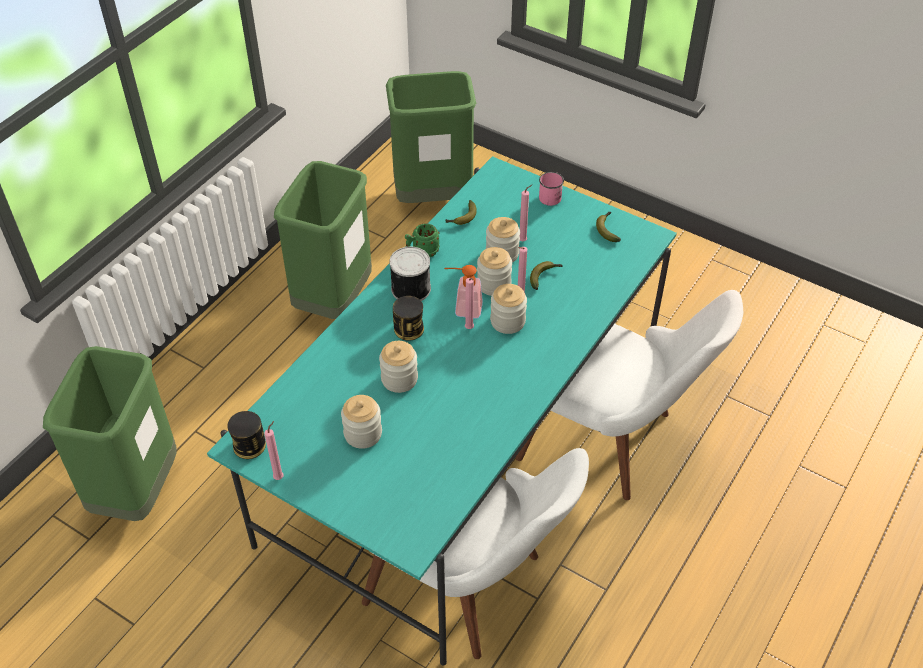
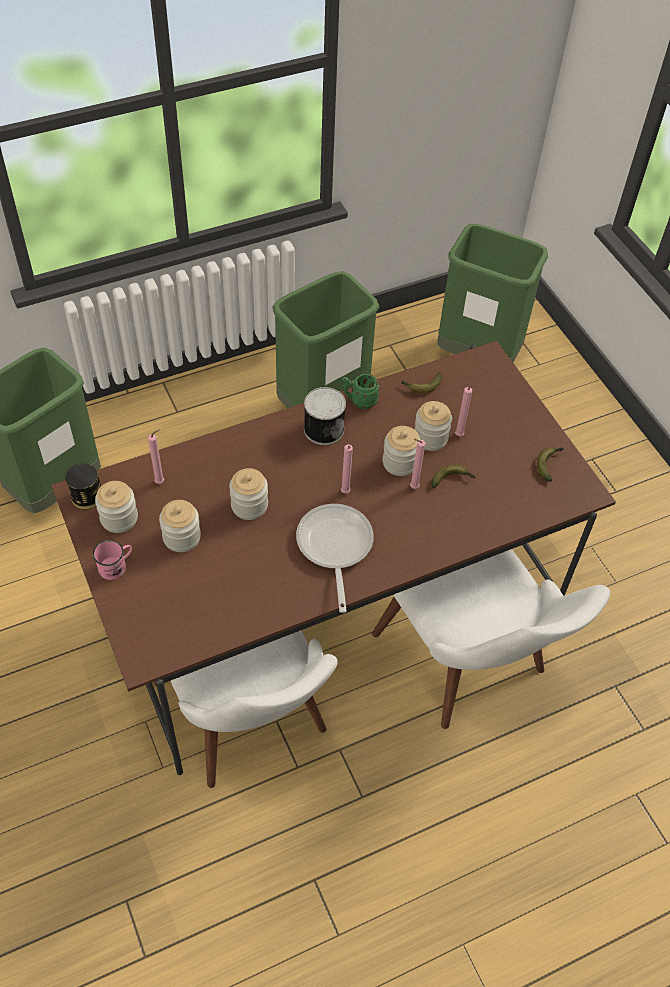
camera: 30 degrees right, 5 degrees up
(280, 477) = (89, 537): pink candle -> pink candle (161, 481)
(408, 329) = (293, 465): can -> none
(461, 454) = (328, 601): turquoise dining table -> brown dining table
(463, 309) = (354, 471): soap dispenser -> none
(496, 375) = (334, 548): none -> frying pan
(507, 321) = (384, 503): jar -> jar (119, 518)
(551, 195) = (521, 405): pink mug -> pink mug (116, 566)

